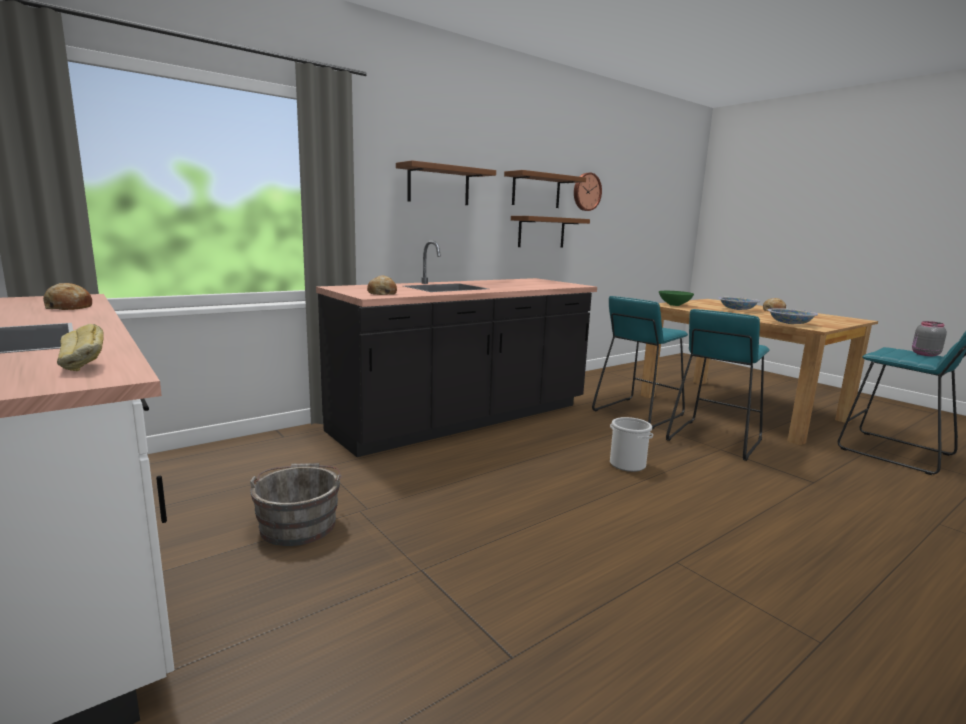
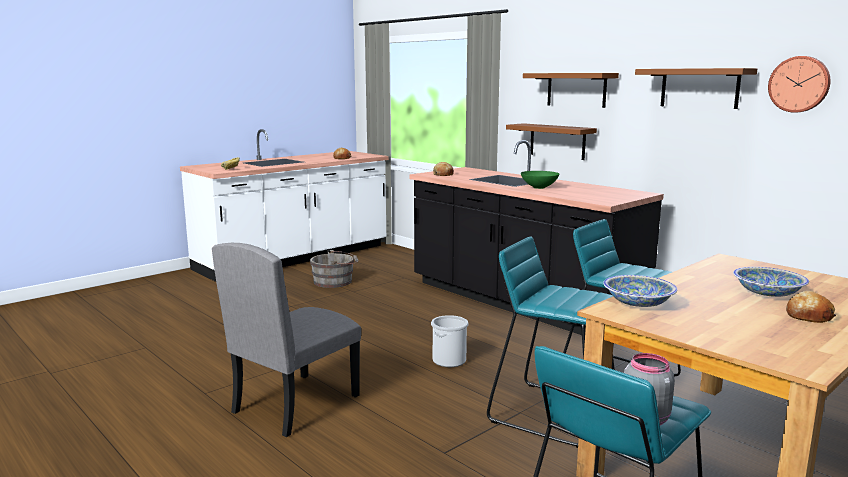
camera: 85 degrees right, 0 degrees up
(541, 232) = (707, 139): brown shelf -> brown shelf (557, 141)
(674, 305) = (741, 264): green bowl -> green bowl (539, 187)
(788, 555) = (295, 403): none -> grey chair

